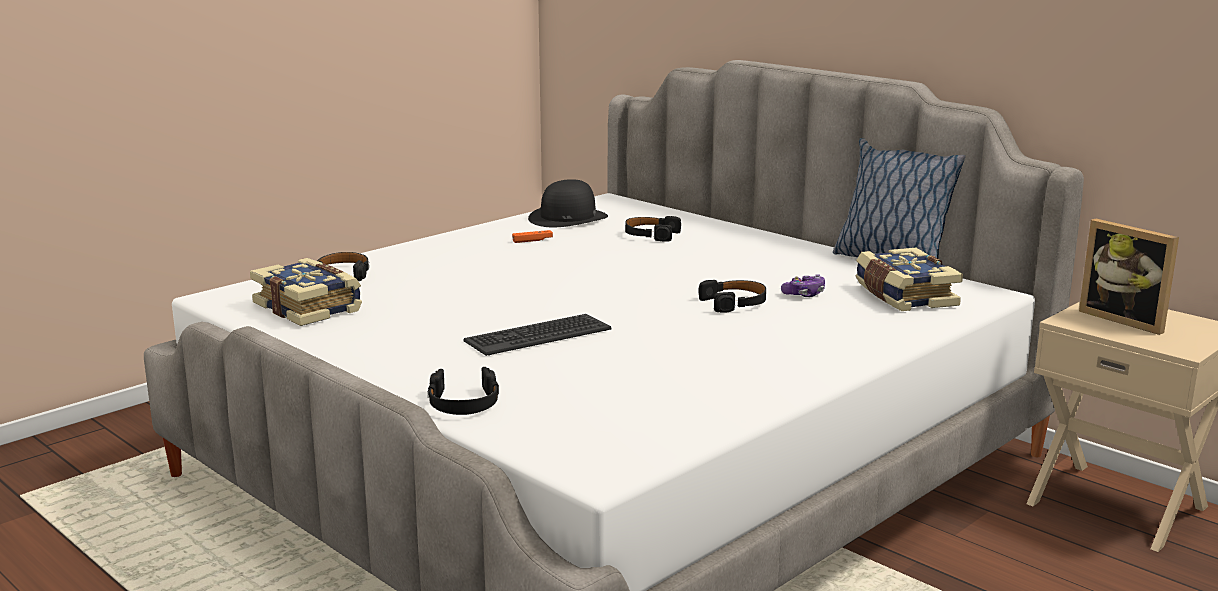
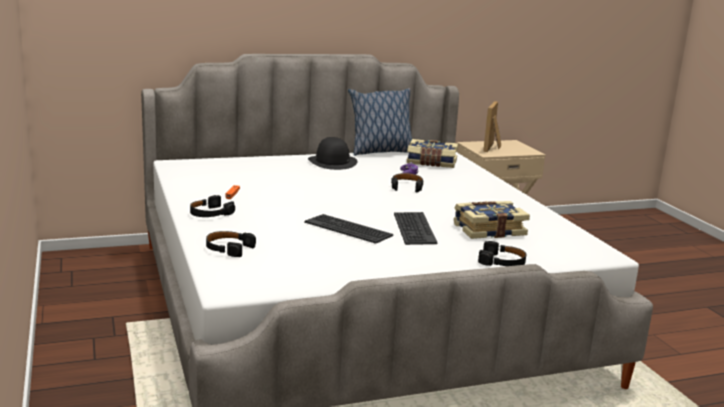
camera: 65 degrees left, 0 degrees up
(309, 308) = (292, 268): book -> book (488, 230)
(483, 306) = (348, 229): none -> keyboard
(568, 218) = (196, 178): black hat -> black hat (332, 162)
(651, 235) = (265, 172): black headphones -> black headphones (210, 213)
(1126, 319) = (493, 148): picture frame -> picture frame turned 120 degrees clockwise

